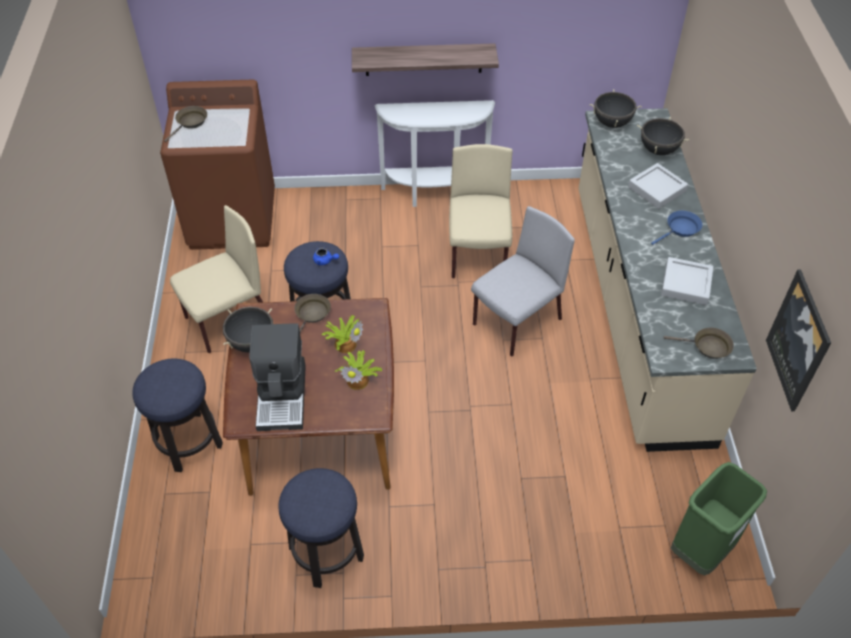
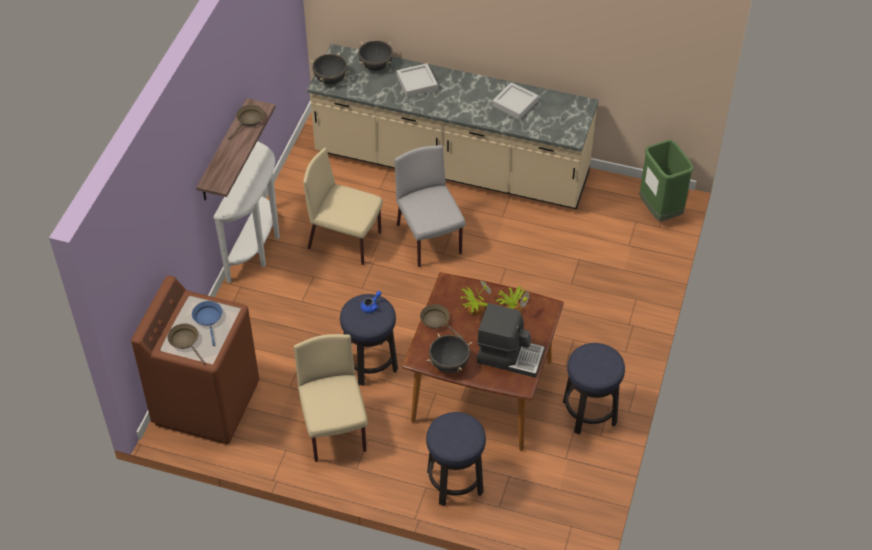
camera: 70 degrees left, 0 degrees up
(680, 229) = (463, 86): blue frying pan -> blue frying pan (208, 319)
(708, 347) = (572, 114): brown frying pan -> brown frying pan (249, 120)
(799, 341) = (626, 57): picture -> none

